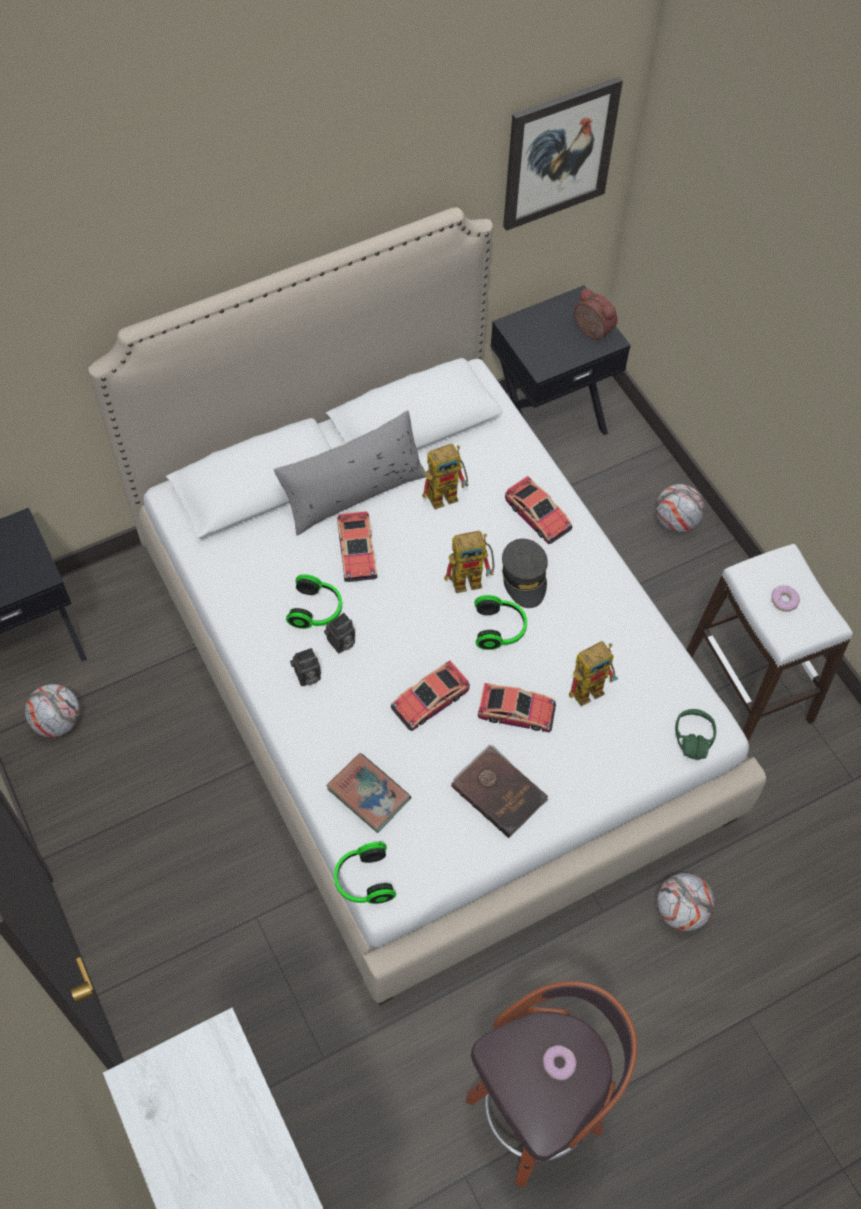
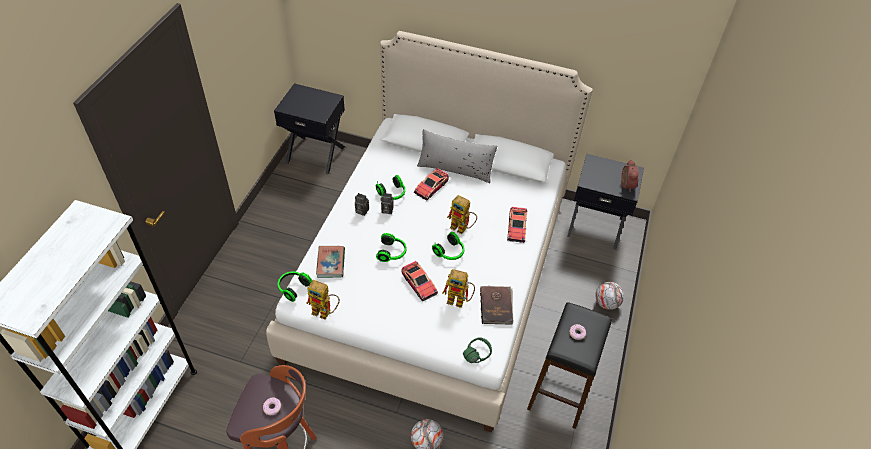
camera: 45 degrees right, 10 degrees down
(57, 722) = (295, 185): football -> none
(429, 700) = (392, 253): toy car -> headphones
(447, 493) = (490, 194): toy robot -> toy robot (325, 312)
(499, 791) = (376, 303): brown book -> brown book (496, 306)
(524, 578) = (482, 244): grey cap -> none
(559, 154) = (646, 79): picture -> none
(748, 688) = (561, 390): white stool -> black stool

